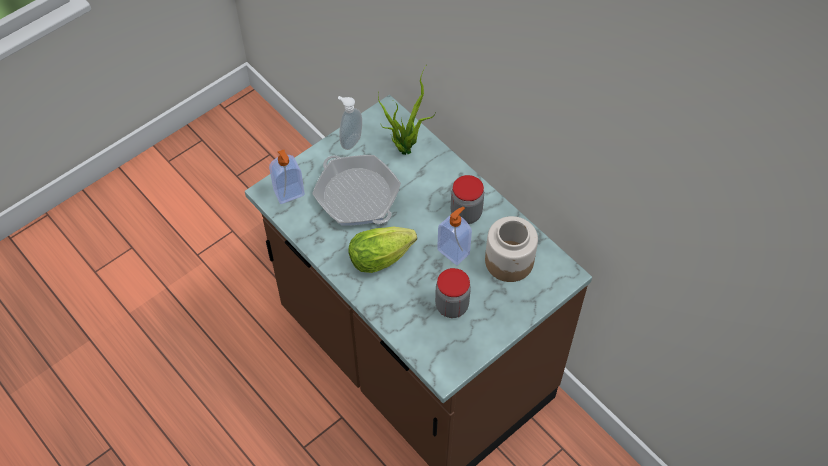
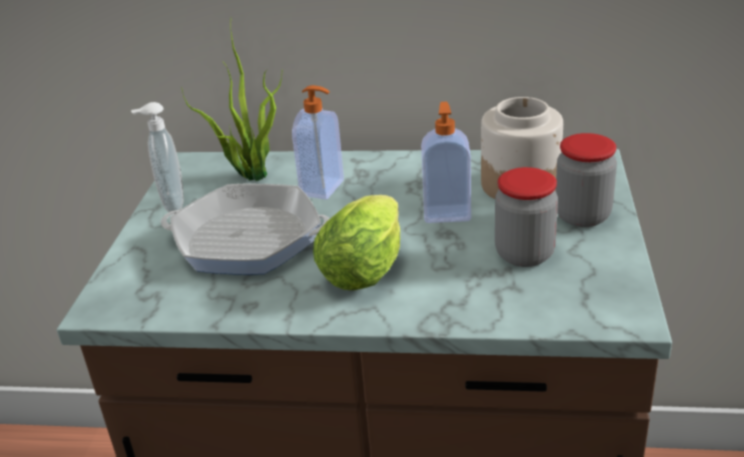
camera: 40 degrees left, 25 degrees down
(289, 194) = (140, 291): soap dispenser -> soap dispenser (323, 188)
(466, 213) = (409, 180): jar -> jar (582, 216)

